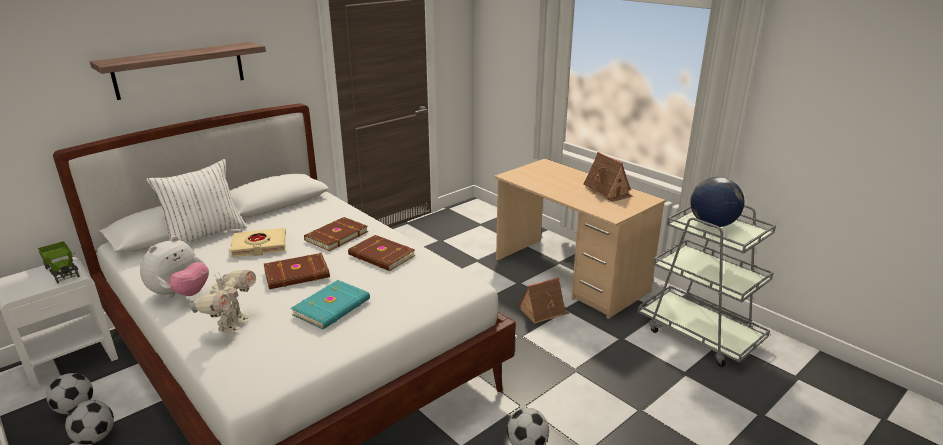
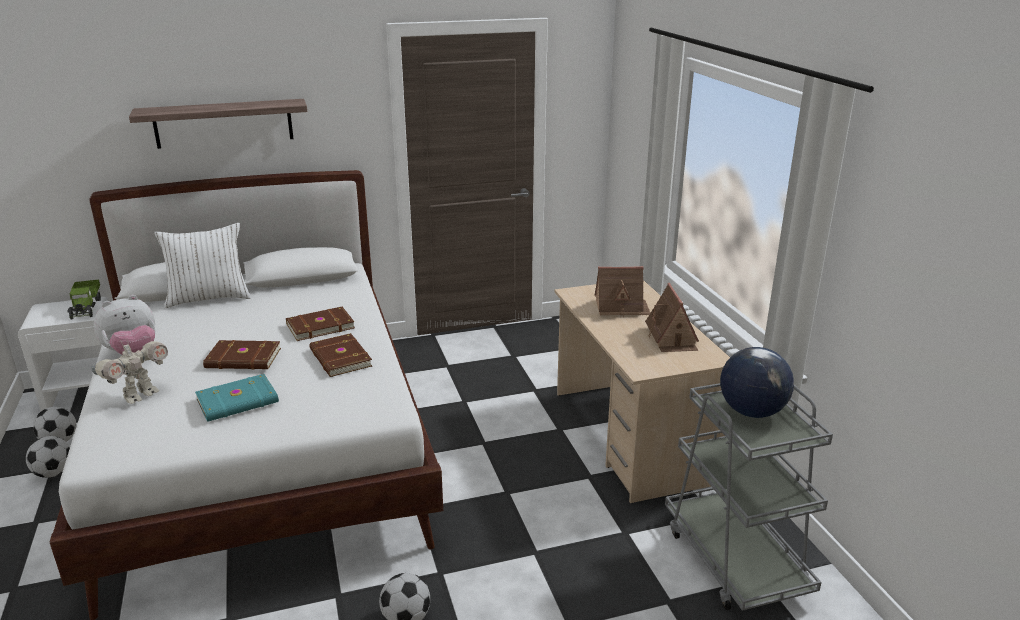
camera: 25 degrees right, 0 degrees up
(259, 246) = (241, 321): beige book -> none
(544, 311) = (559, 472): toy house -> toy house (621, 308)

